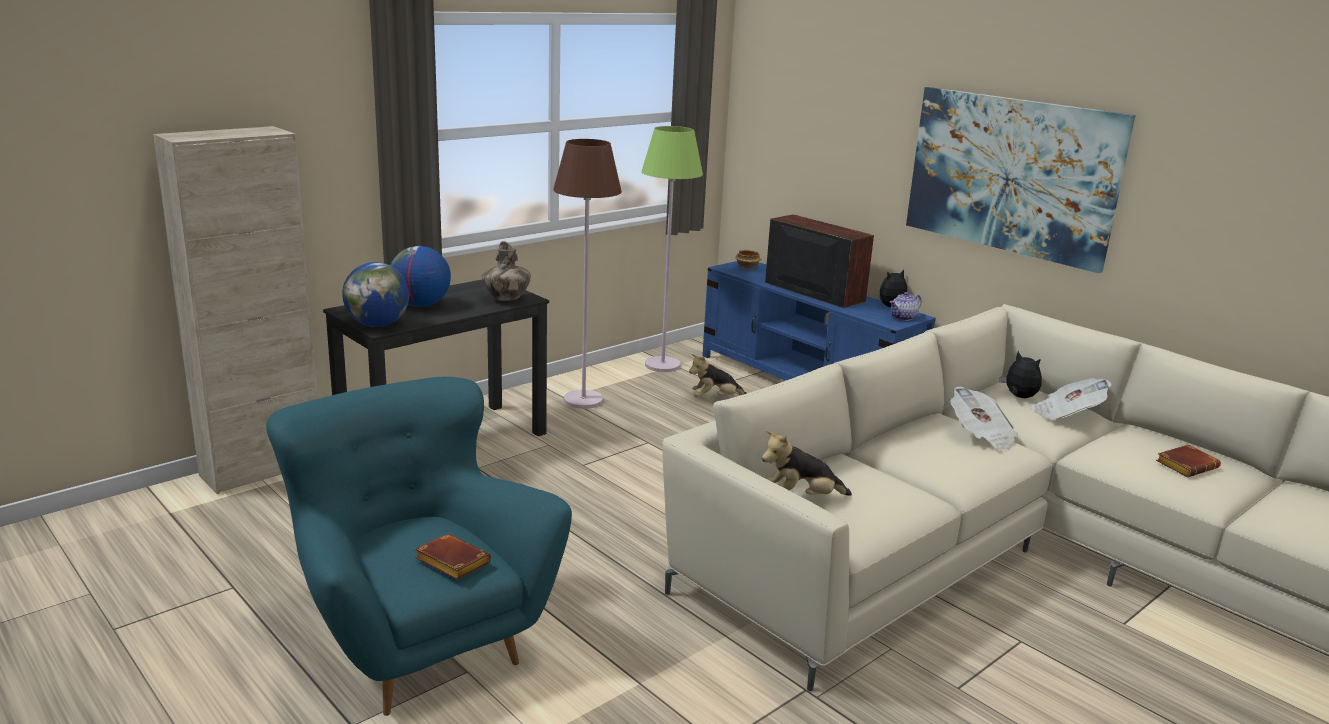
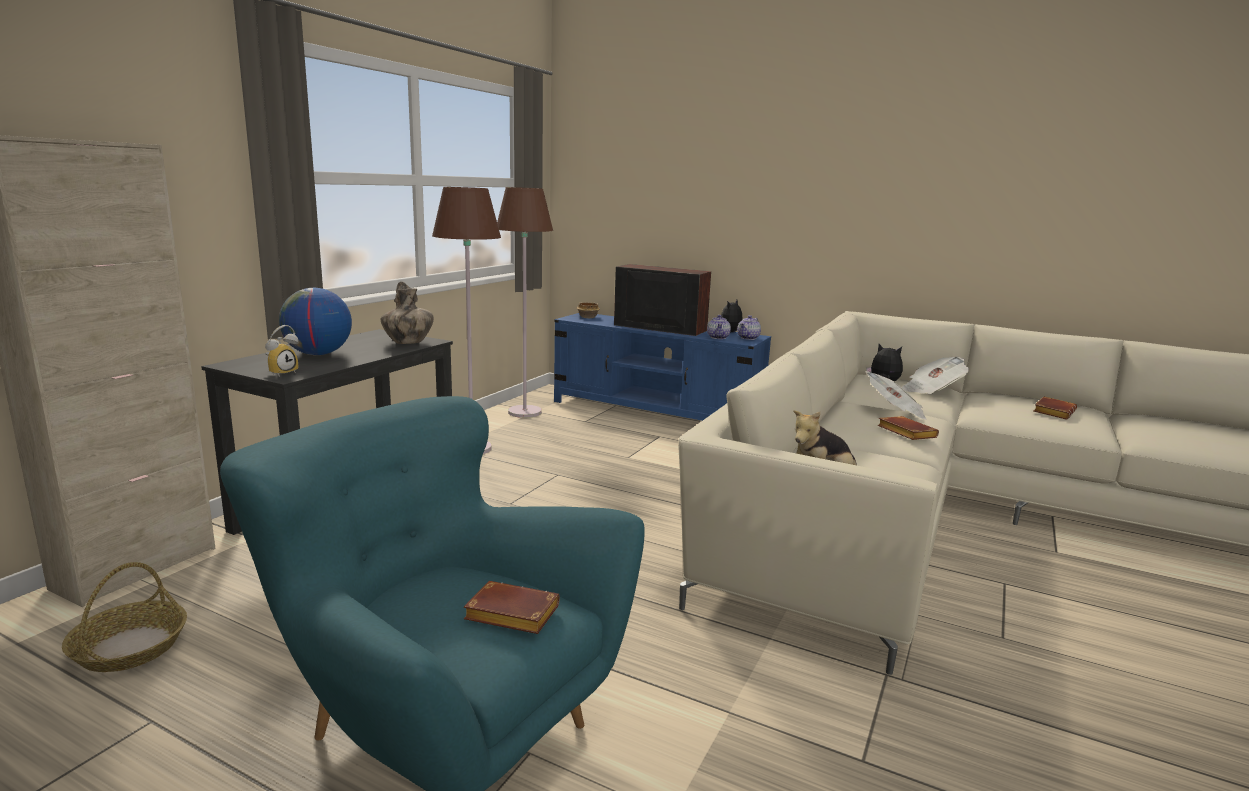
camera: 20 degrees left, 5 degrees down
(237, 532) = (130, 647): none -> basket
(378, 325) = (282, 373): globe -> alarm clock
(662, 365) = (525, 412): green floor lamp -> brown floor lamp
(715, 398) = (590, 432): plush toy -> none
(867, 313) = (718, 337): none -> teapot
(958, 463) = (904, 433): none -> brown book
(1011, 175) = (832, 204): picture -> none

